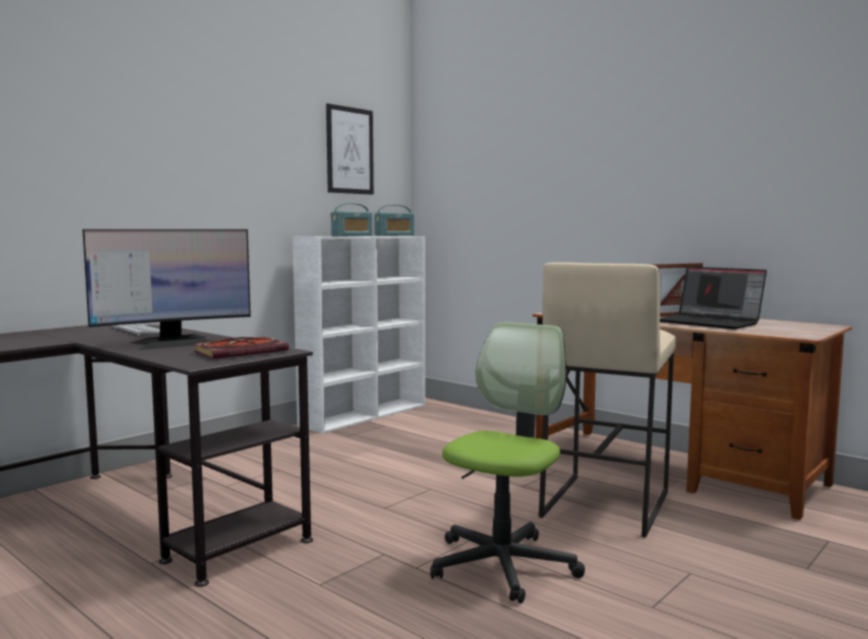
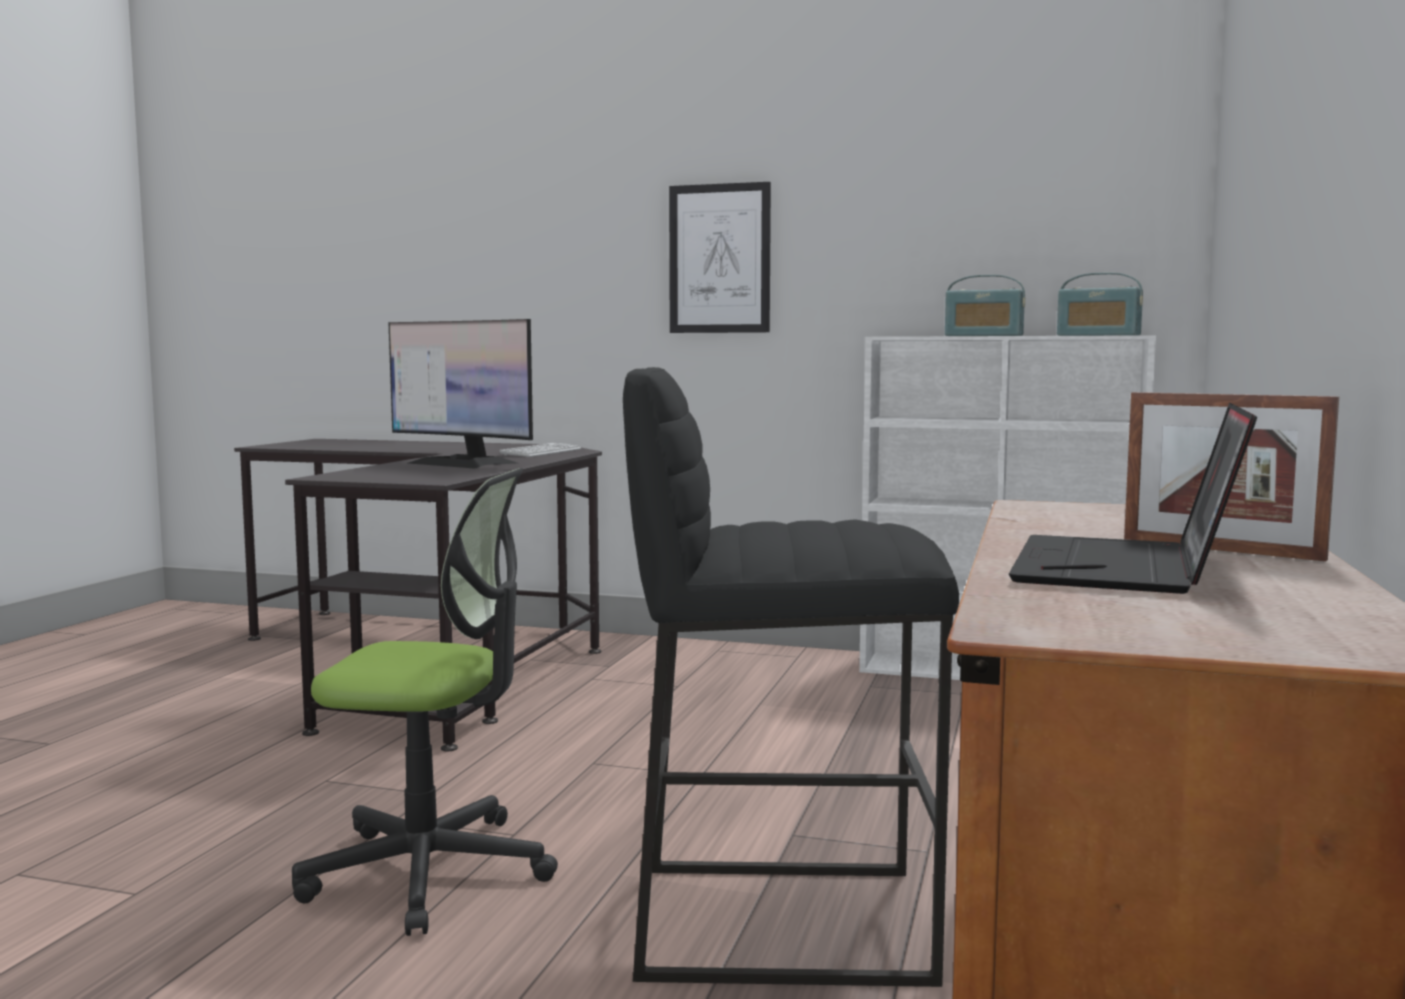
camera: 65 degrees right, 0 degrees up
(242, 351) = (419, 475): book -> none
(350, 150) = (1029, 175): picture -> picture (719, 259)
(604, 503) = (782, 920): beige stool -> black stool

